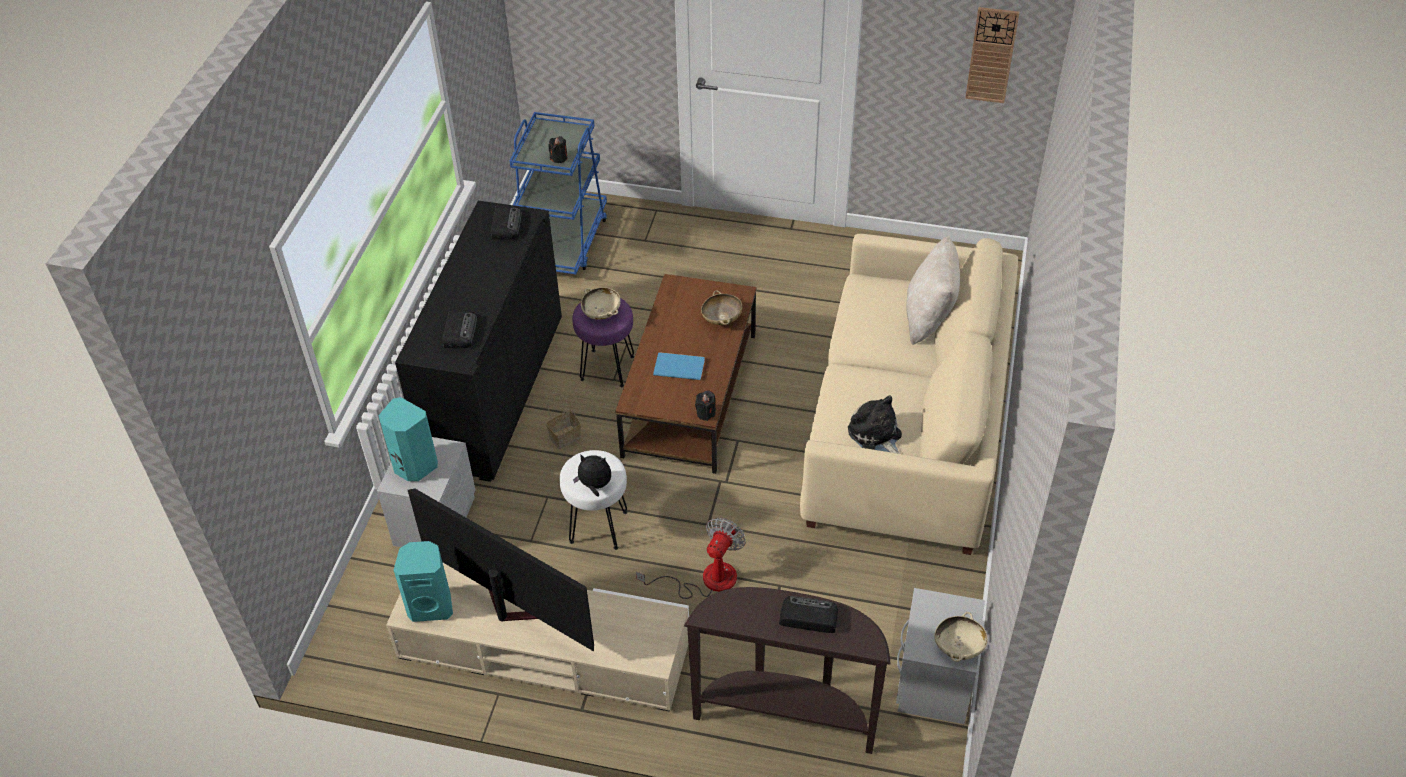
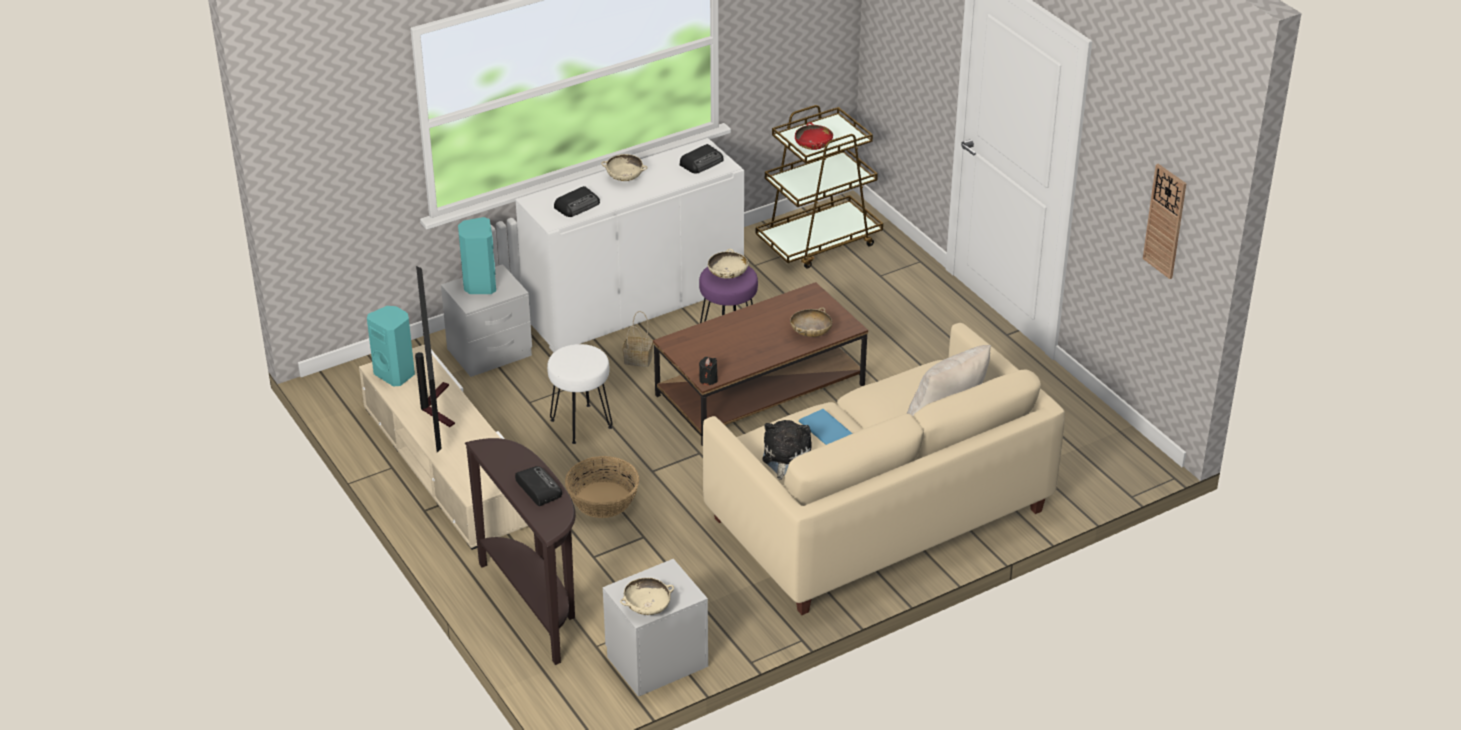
camera: 45 degrees right, 10 degrees down
(462, 280) = (625, 178): none -> beige bowl
(495, 391) = (634, 304): black cabinet -> white cabinet
(559, 158) = (813, 147): black candle -> red bowl
(564, 242) = (819, 242): blue cart -> brown cart
(595, 486) = (568, 368): plush toy -> none
(678, 366) = (734, 341): blue book -> blue book (826, 428)
(706, 579) = (602, 500): fan -> basket

